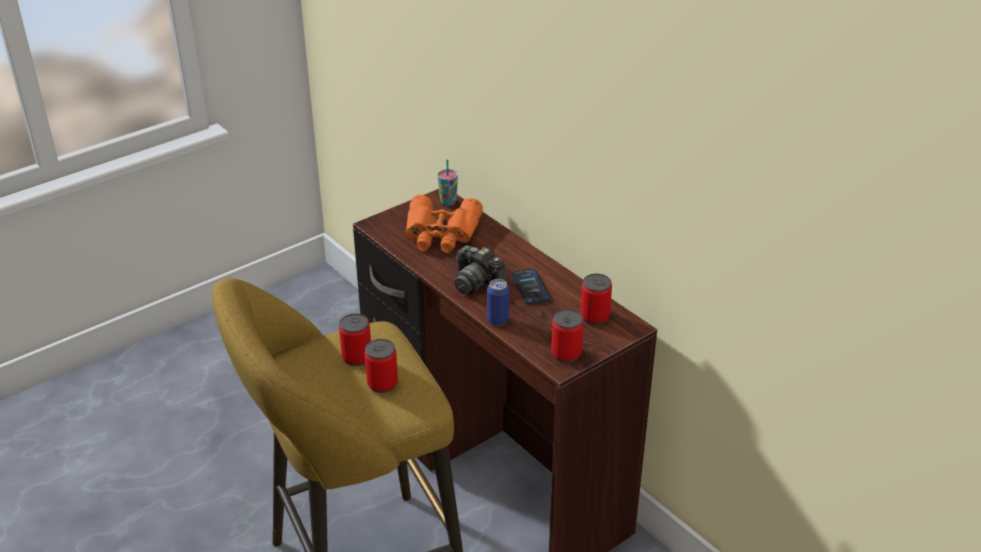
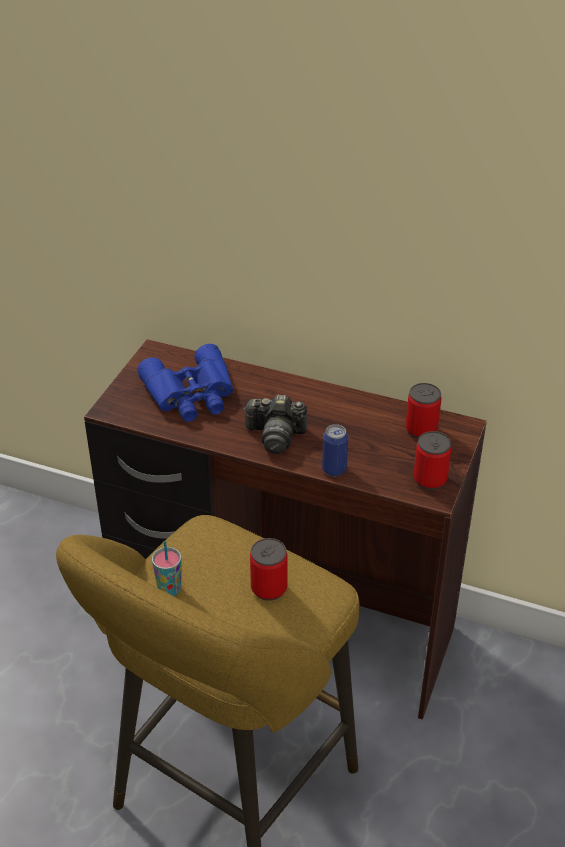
camera: 30 degrees left, 5 degrees up
(357, 357) = (216, 569): can -> none
(441, 234) = (191, 394): orange binoculars -> blue binoculars
(448, 202) = (167, 356): cup -> cup (169, 589)
(530, 287) = (334, 421): phone -> none

